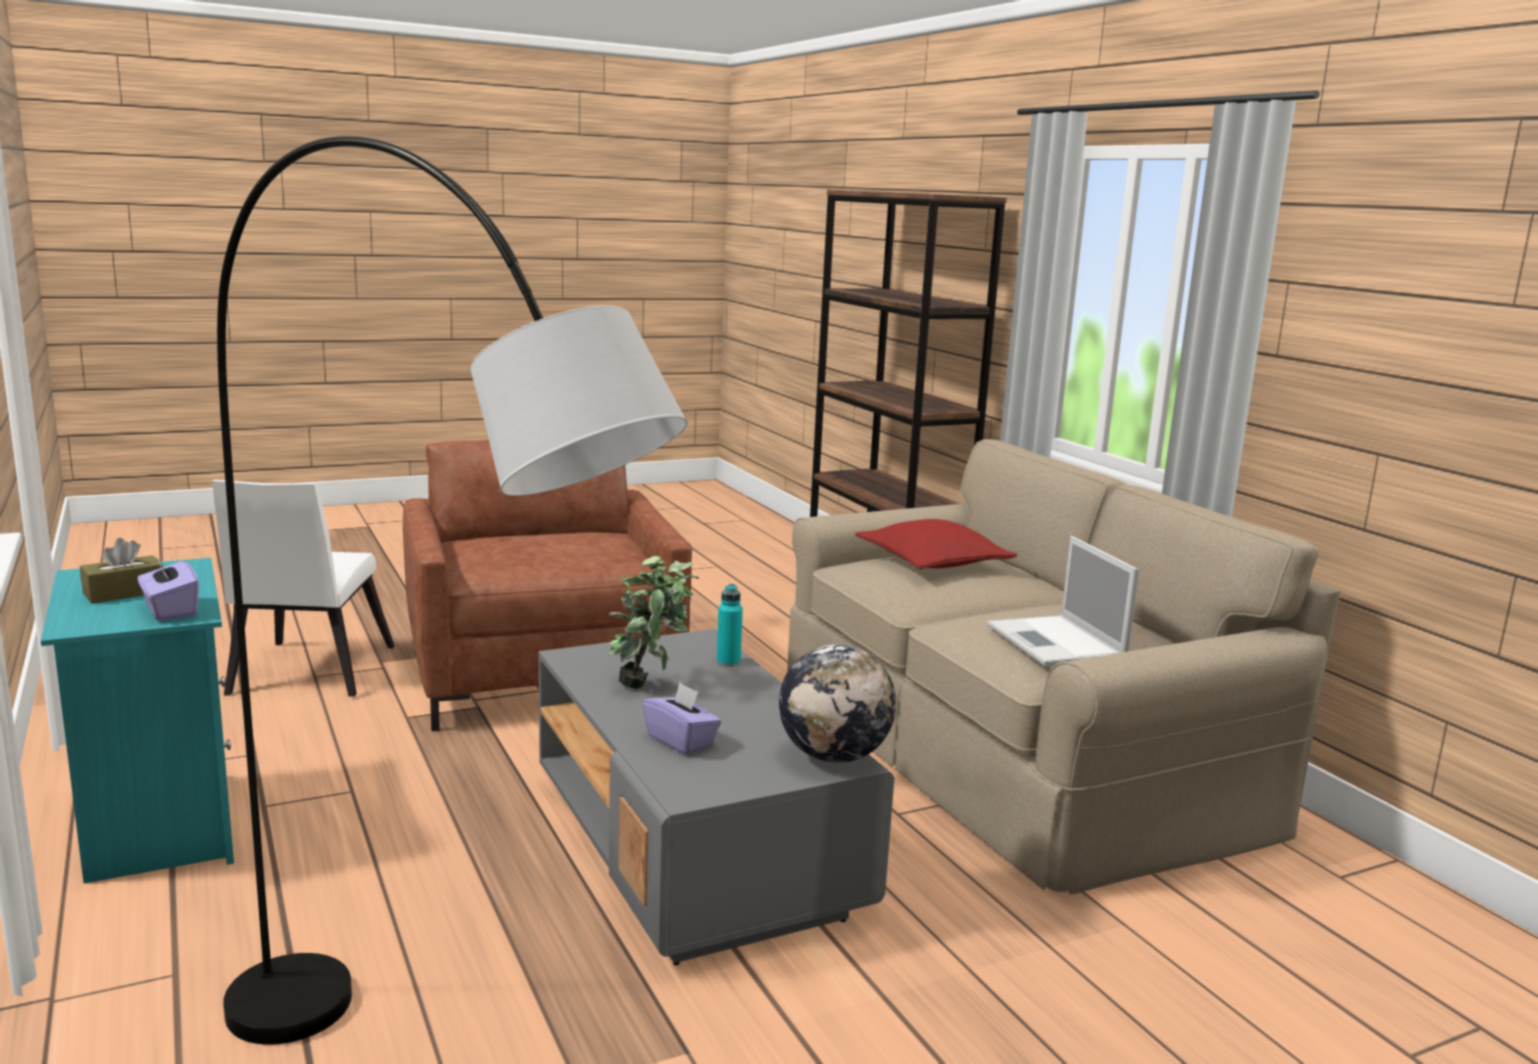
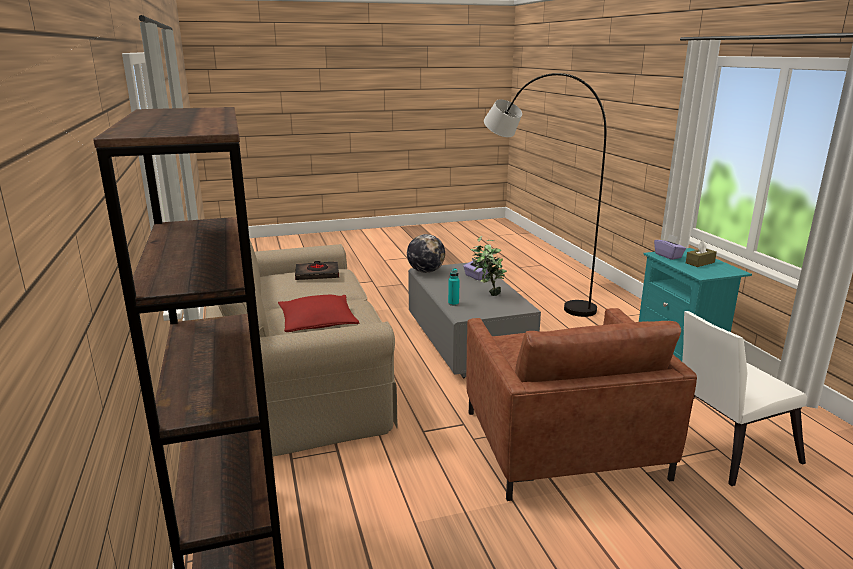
camera: 170 degrees left, 5 degrees up
(306, 674) = (725, 451): white chair -> white chair turned 120 degrees counterclockwise
(1057, 643) = (317, 274): laptop -> black book

